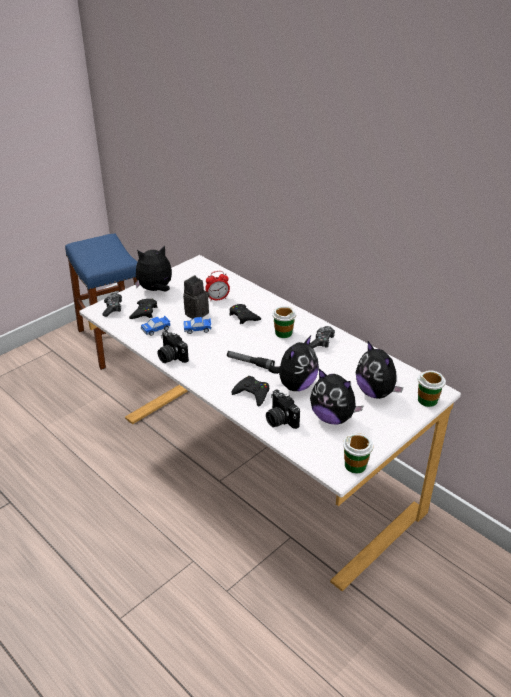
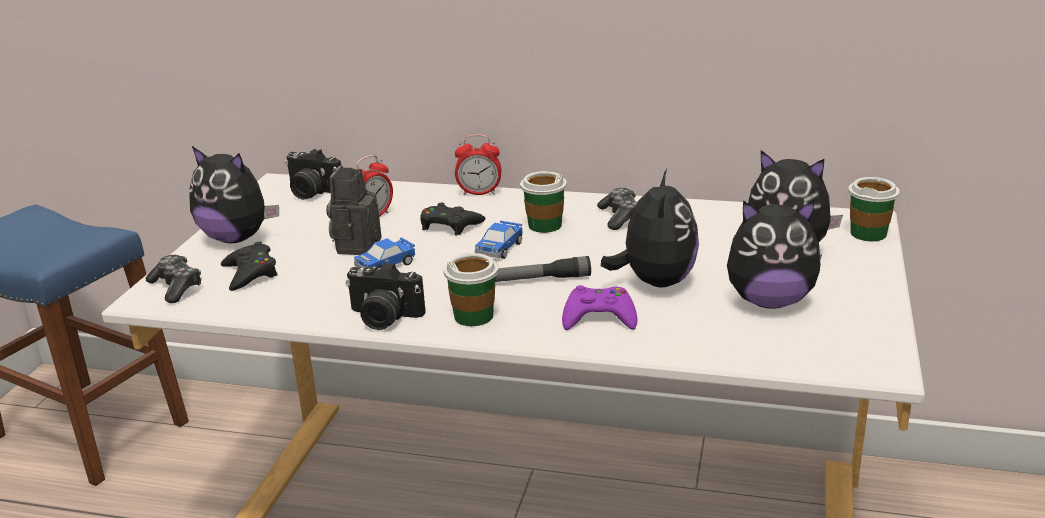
camera: 30 degrees left, 10 degrees down
(155, 290) = (237, 238): plush toy -> plush toy turned 105 degrees counterclockwise
(156, 329) = (305, 289): toy car -> toy car (500, 248)
(252, 393) = (599, 317): black game controller -> purple game controller
(275, 302) = (479, 193): none -> alarm clock
(280, 419) = (692, 334): camera -> camera (311, 192)
(355, 465) = (891, 347): cup -> cup (474, 316)

